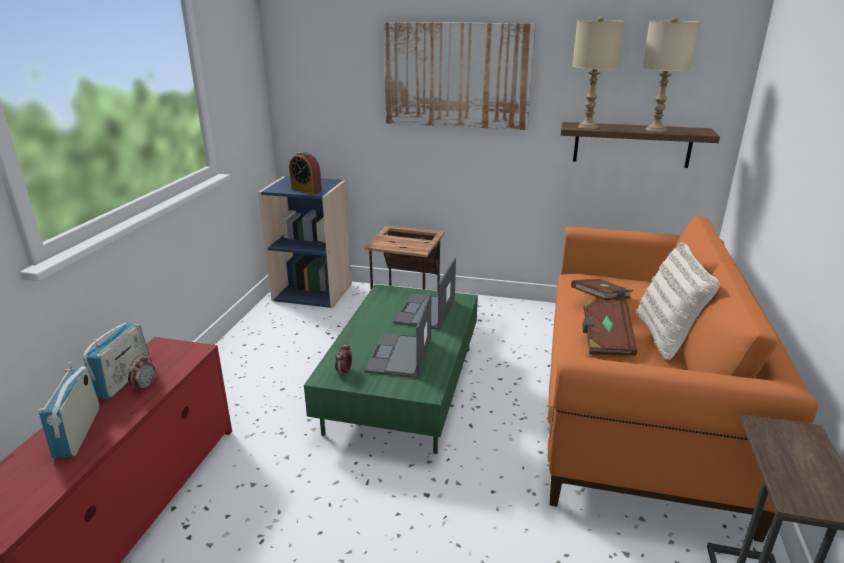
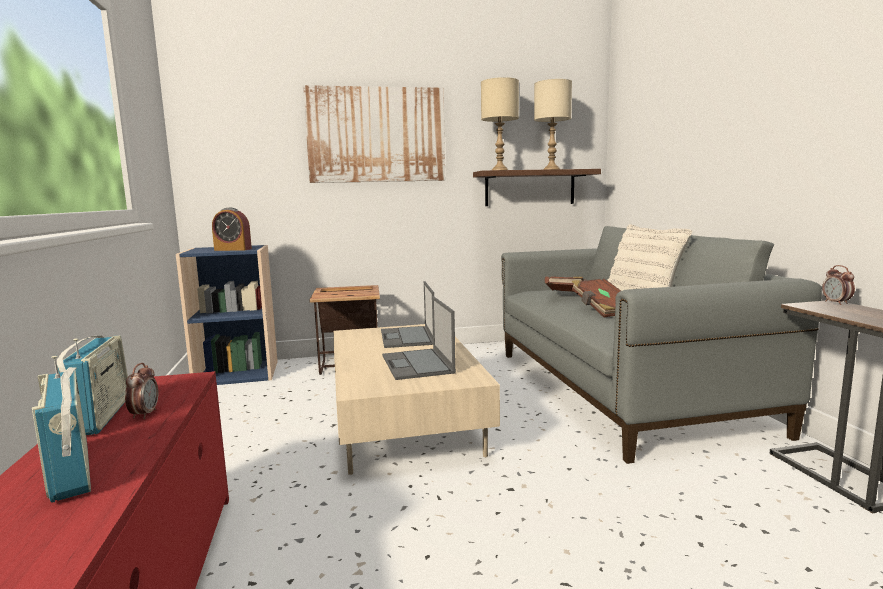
camera: 25 degrees left, 15 degrees down
(344, 371) = (372, 383): alarm clock -> alarm clock (836, 303)
(404, 389) = (406, 420): green coffee table -> beige coffee table
(635, 410) = (619, 389): orange sofa -> grey sofa

